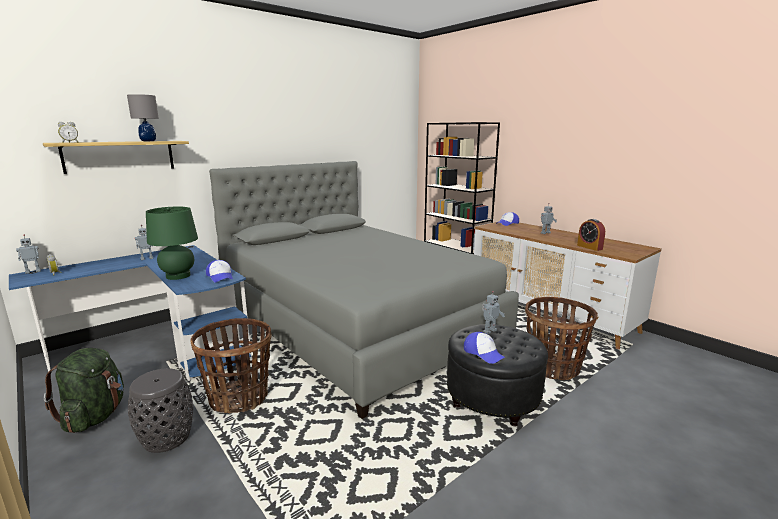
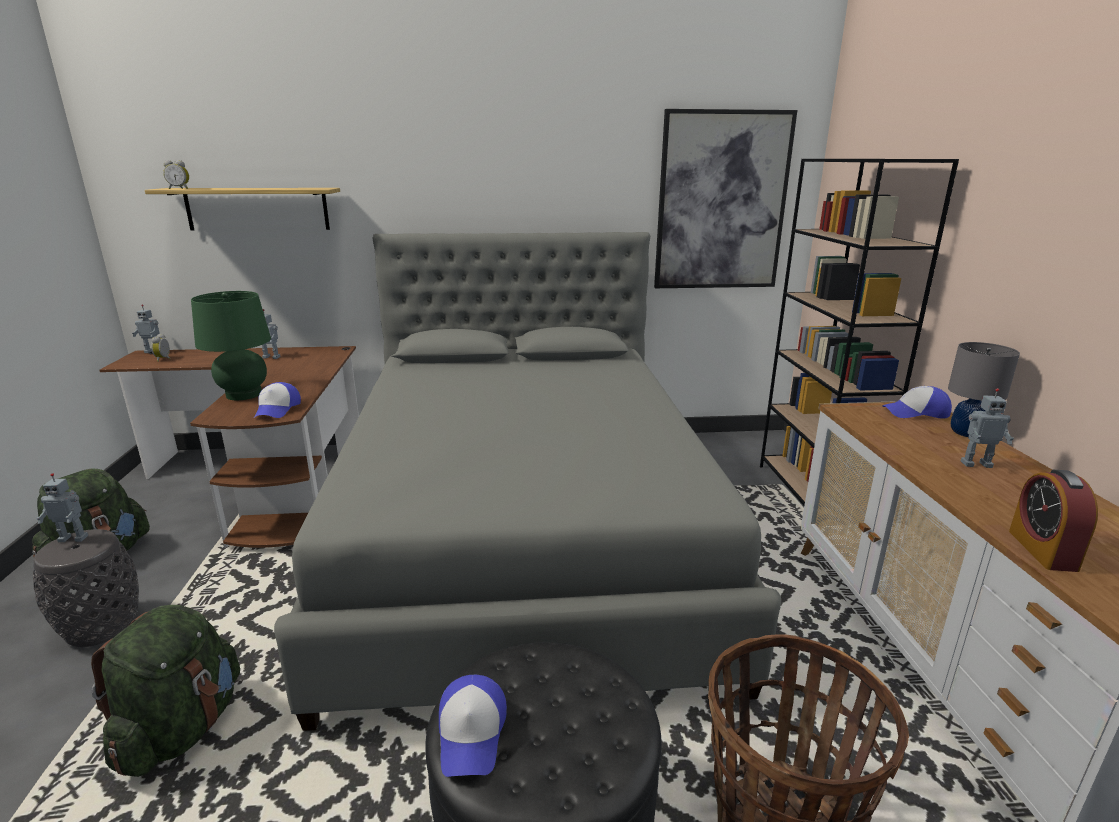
camera: 35 degrees right, 5 degrees up
(148, 141) = (283, 188): grey table lamp -> grey table lamp (965, 433)
(164, 345) = (272, 481): blue desk -> brown desk
(239, 398) = (232, 602): basket -> none
(299, 445) = (182, 729): none -> green backpack
(381, 145) = (721, 202): none -> picture
(489, 331) = (570, 678): toy robot -> toy robot (74, 538)

